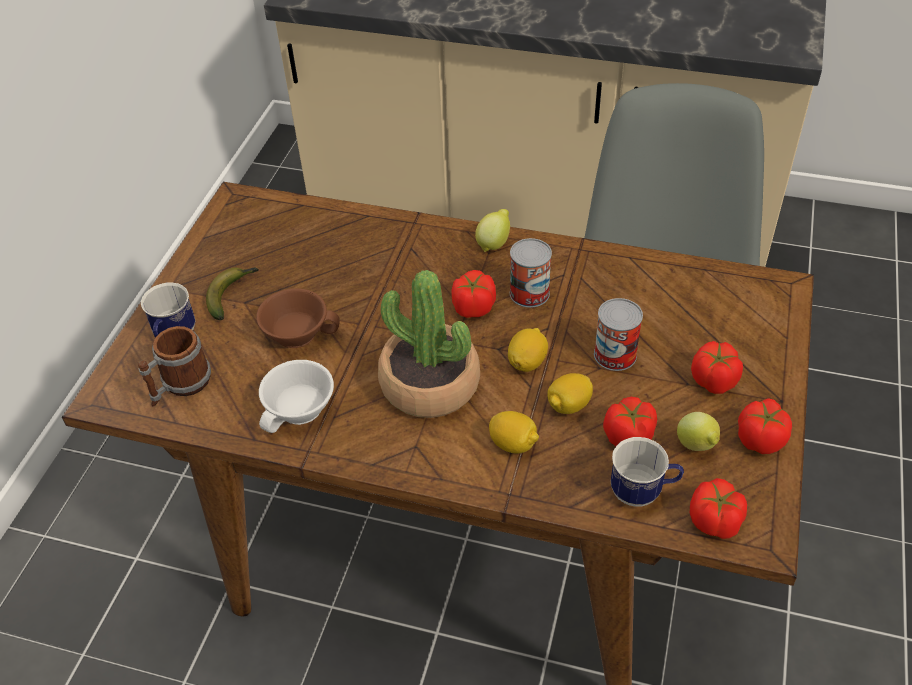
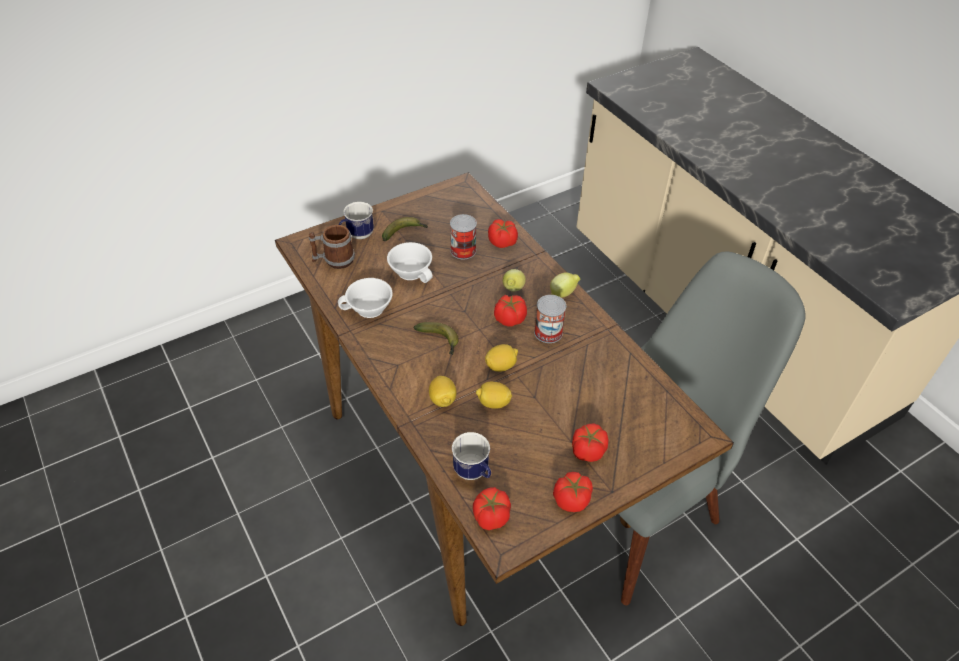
camera: 40 degrees right, 0 degrees up
(298, 331) = (412, 271): brown cup -> white cup
(429, 384) = (440, 341): potted plant -> banana
(615, 355) = (551, 397): can -> can (463, 250)
(629, 436) = (503, 441): tomato -> tomato (502, 242)
(696, 446) = (532, 475): lemon -> lemon (512, 290)

